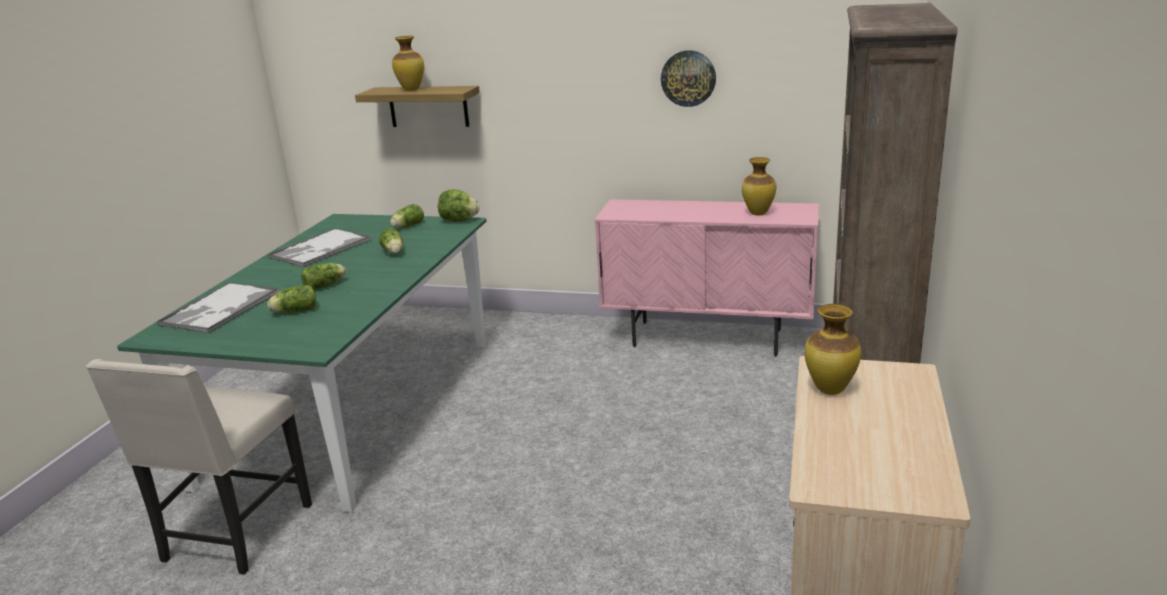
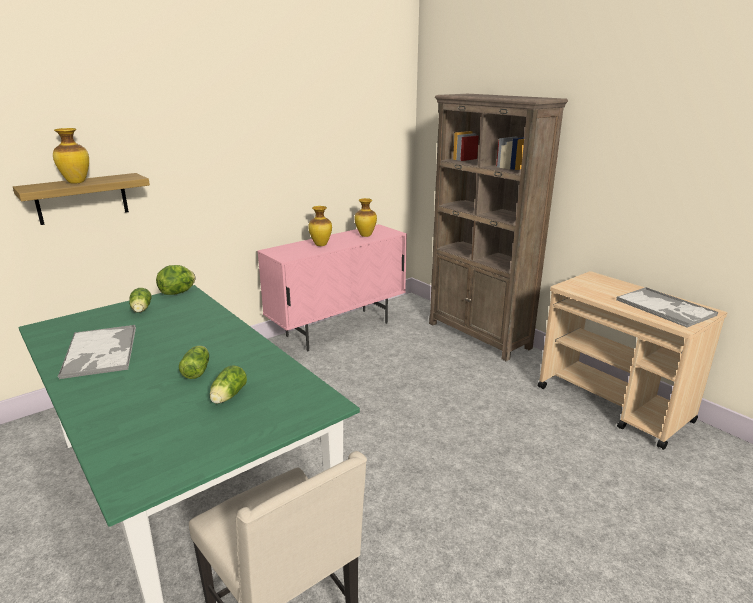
camera: 55 degrees left, 0 degrees up
(219, 309) = (140, 433): tray -> tray (665, 308)
(394, 252) = (187, 328): lettuce -> none
(688, 78) = (301, 151): wall clock -> none
(829, 390) = (593, 294): vase -> vase (320, 245)

